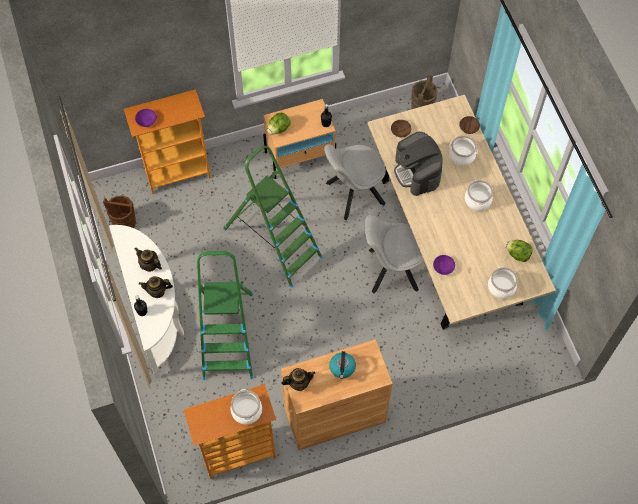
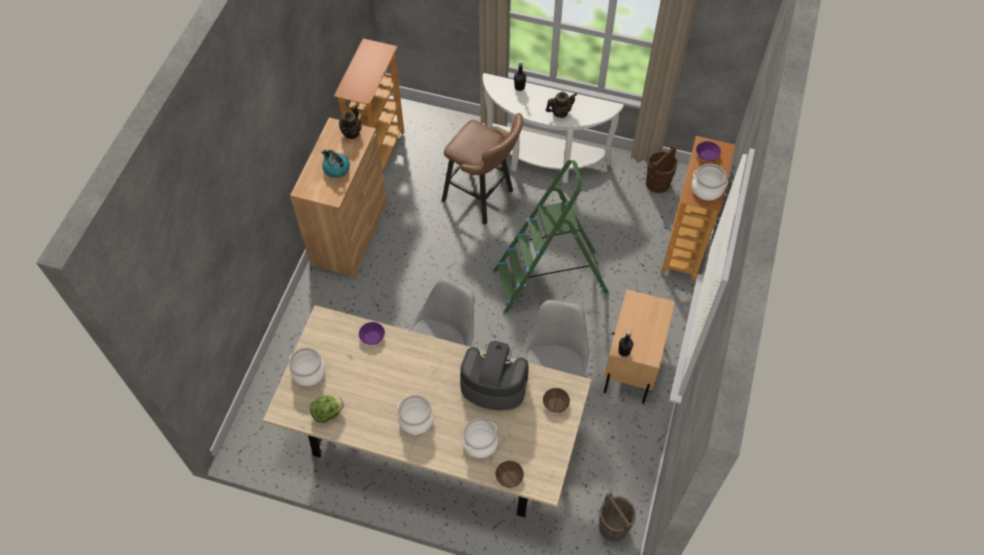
camera: 125 degrees right, 5 degrees down
(157, 291) = (530, 105): teapot -> none
(228, 336) = (484, 199): green step ladder -> brown stool
(246, 410) = (358, 81): cooking pot -> cooking pot (707, 189)
(279, 129) = (647, 305): lettuce -> none

